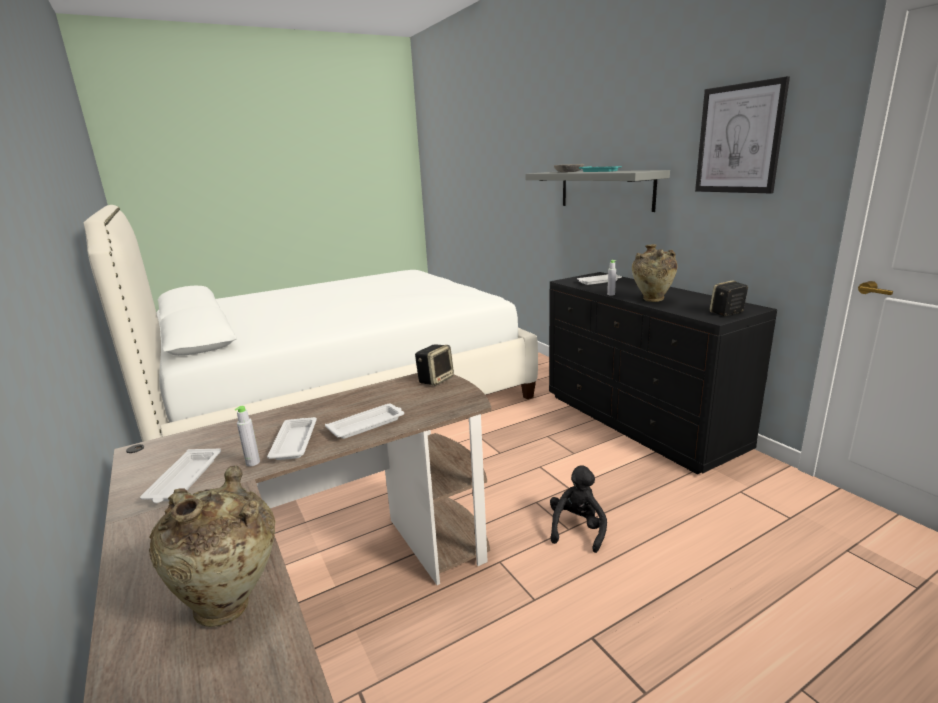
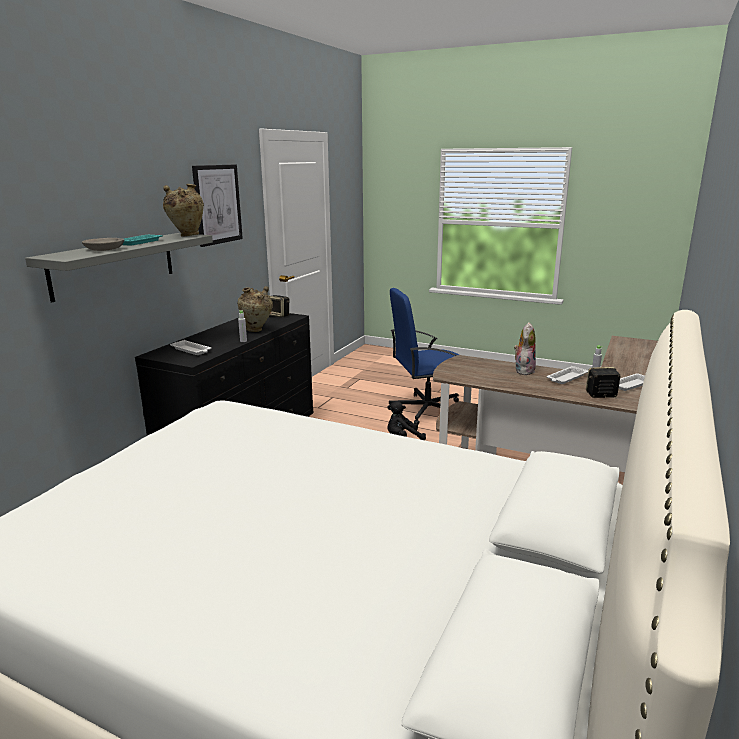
camera: 125 degrees left, 0 degrees up
(232, 604) = (627, 352): beige vase -> beige vase (187, 236)
(367, 425) = (523, 370): white tray -> plush toy
(435, 379) = (449, 373): speaker -> speaker (600, 395)
(683, 607) = (425, 410): none -> blue office chair

